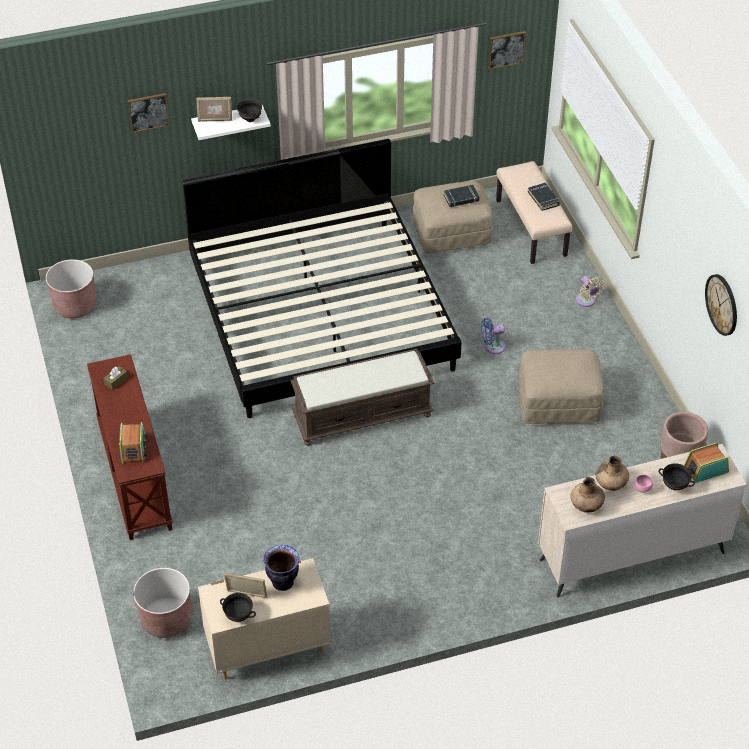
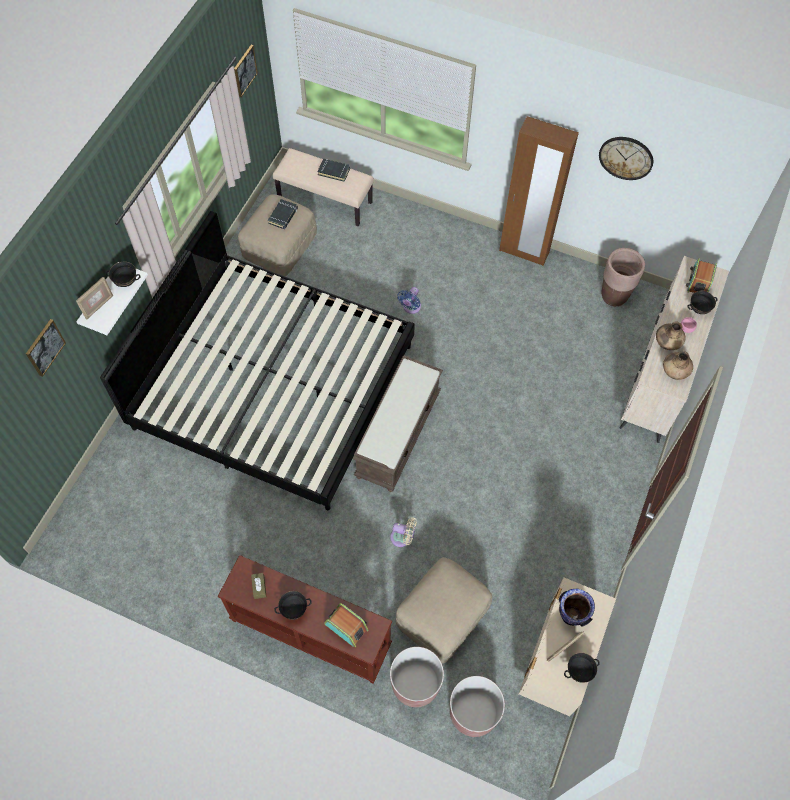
camera: 50 degrees left, 15 degrees up
(75, 306) = (86, 548): brown planter -> brown planter (415, 683)
(118, 411) = (294, 609): none -> black bowl
(559, 402) = (496, 310): beige ottoman -> beige ottoman (442, 615)
(586, 301) = (423, 224): beige fan -> beige fan (403, 538)
(644, 383) = (524, 251): none -> brown wardrobe

